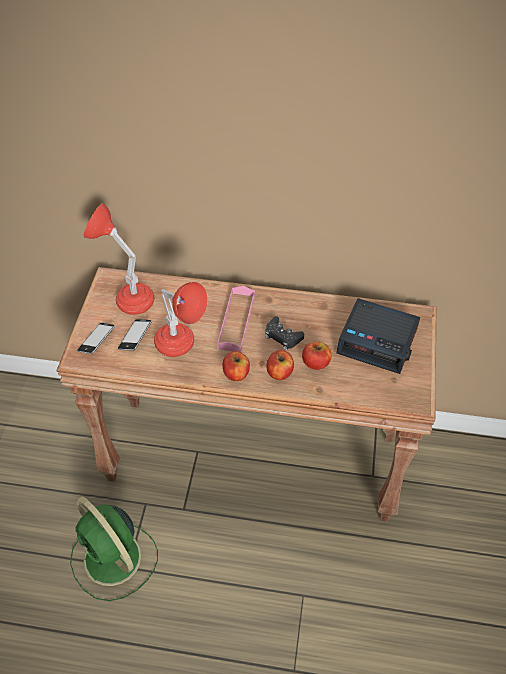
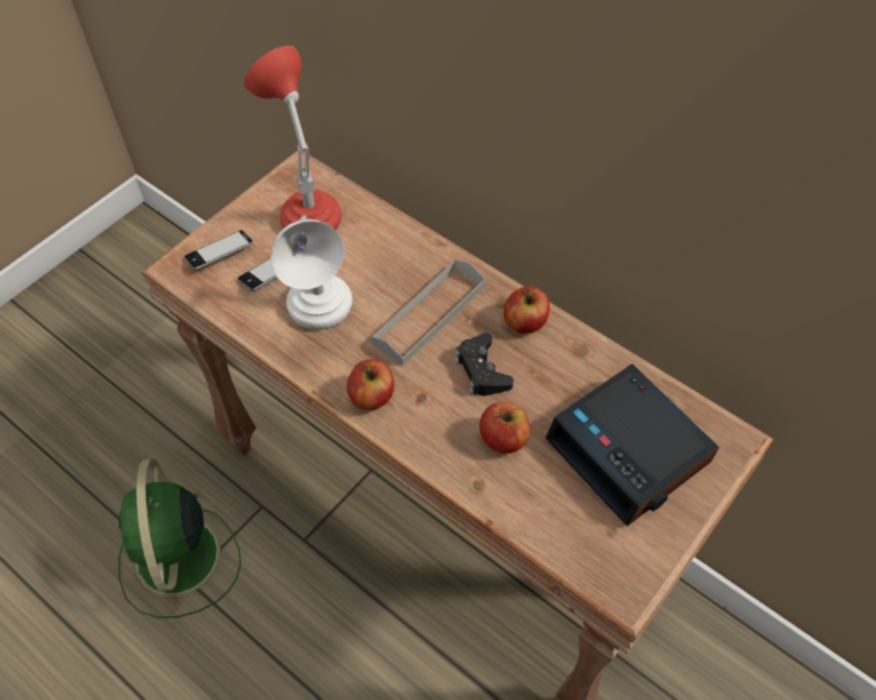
camera: 30 degrees right, 5 degrees up
(181, 349) = (321, 321): red table lamp -> white table lamp
(236, 321) = (429, 314): pink tray -> grey tray
(280, 372) = (437, 427): apple -> apple (525, 322)

